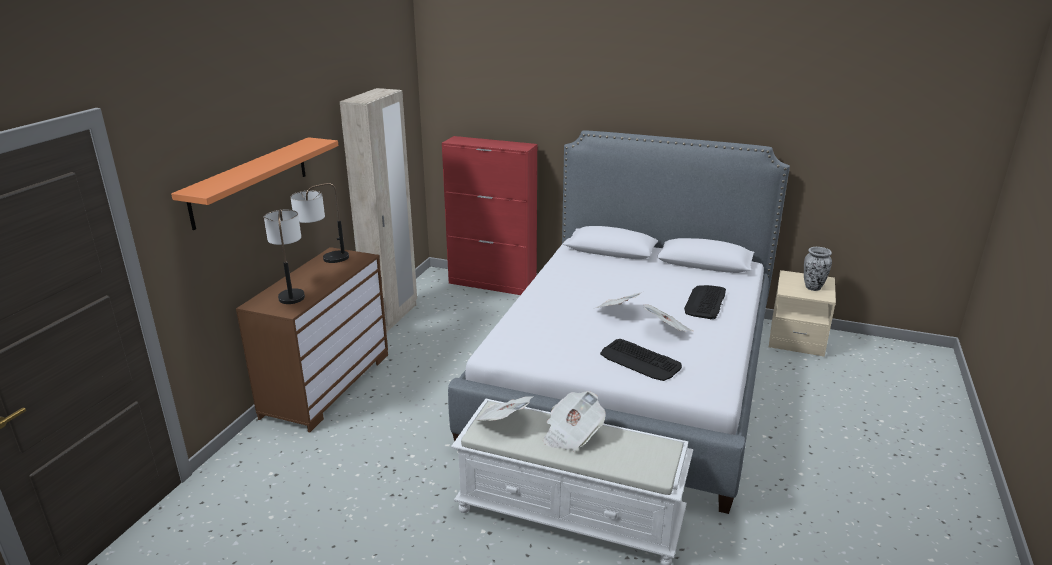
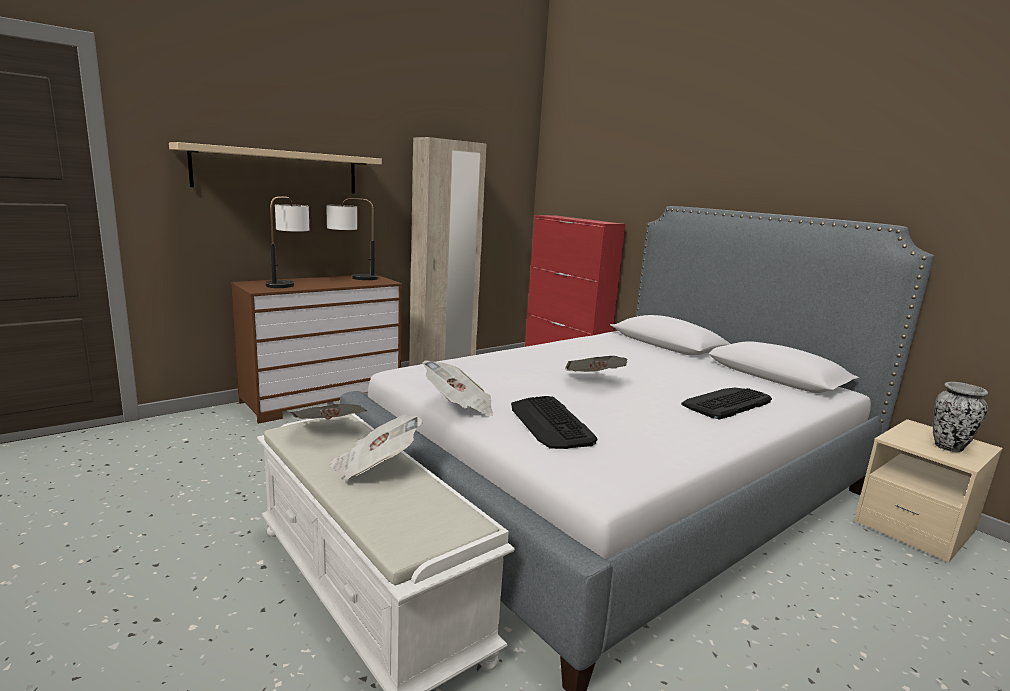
camera: 30 degrees right, 10 degrees down
(250, 181) = (278, 170): orange shelf -> beige shelf
(667, 331) = (632, 411): newspaper -> newspaper (459, 406)

